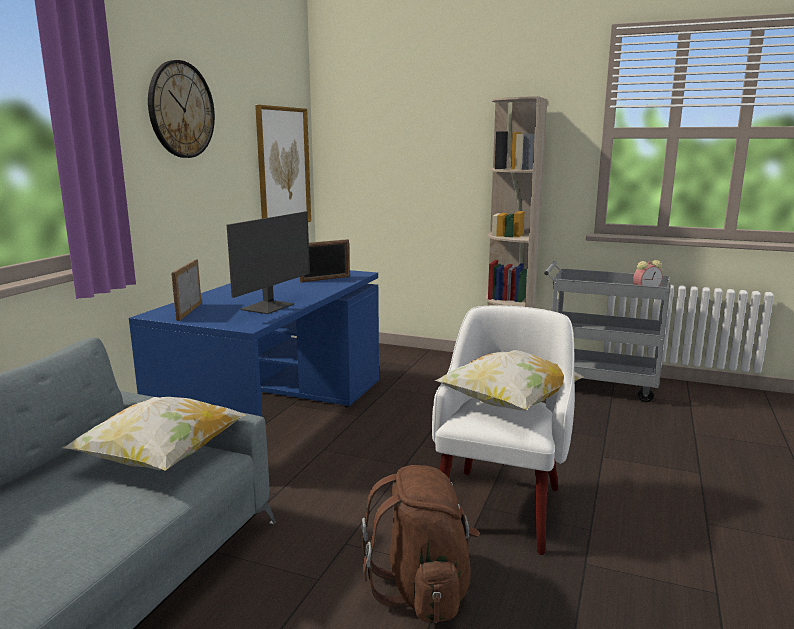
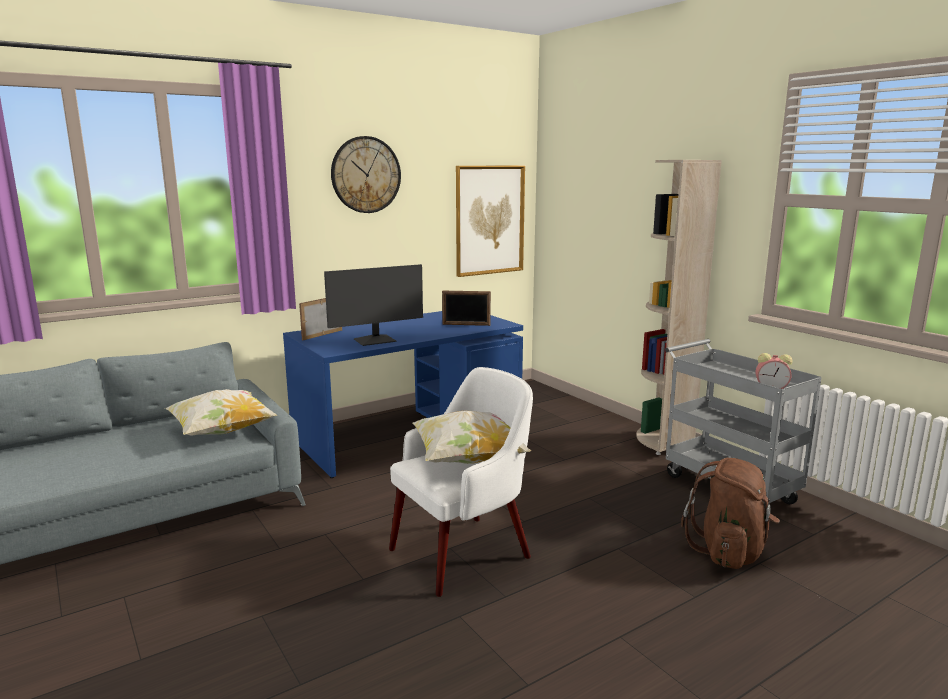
camera: 35 degrees right, 0 degrees up
(423, 589) = (327, 581): brown backpack -> brown backpack (729, 552)

